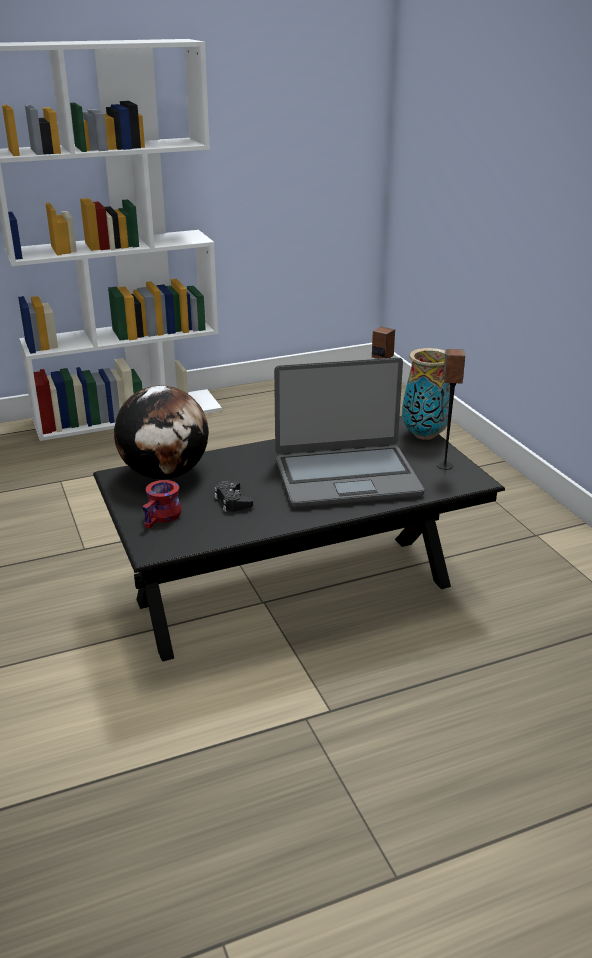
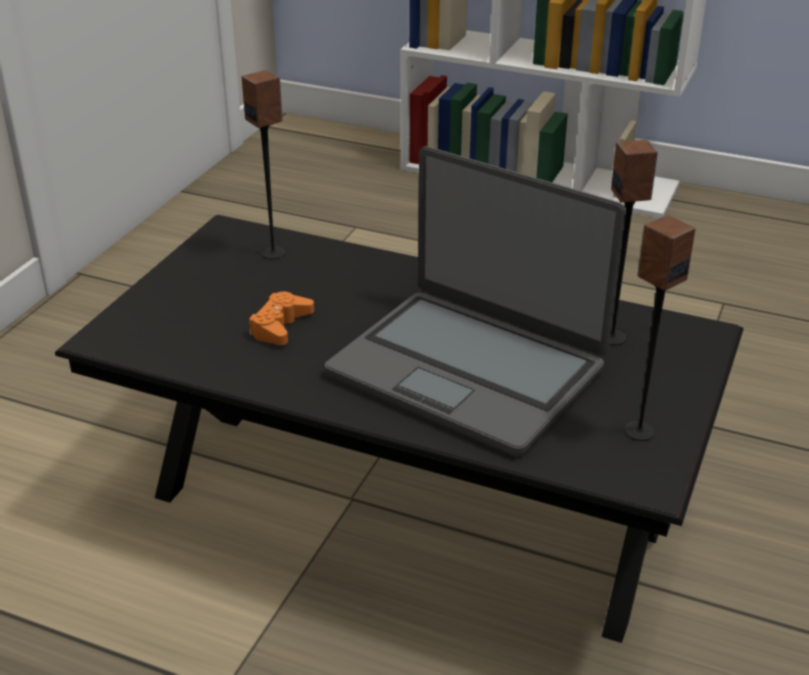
camera: 45 degrees right, 5 degrees up
(163, 517) = (180, 305): red mug -> none
(165, 474) = (273, 253): globe -> speaker
(233, 501) = (280, 326): black game controller -> orange game controller
(425, 435) = (696, 367): vase -> none

